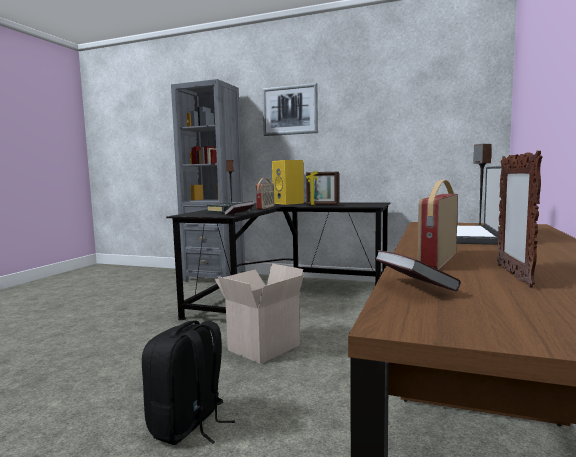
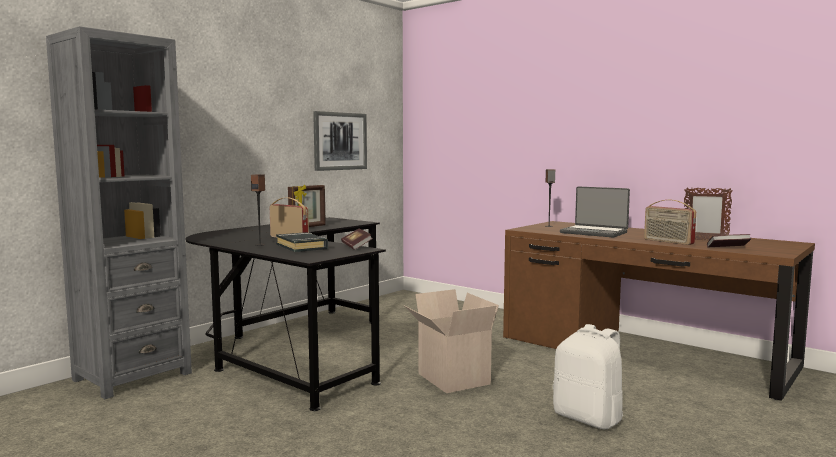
camera: 70 degrees left, 0 degrees up
(188, 425) = (588, 418): black backpack -> white backpack
(289, 203) = (245, 230): yellow speaker -> none
(290, 110) = (213, 96): picture -> picture (340, 141)

